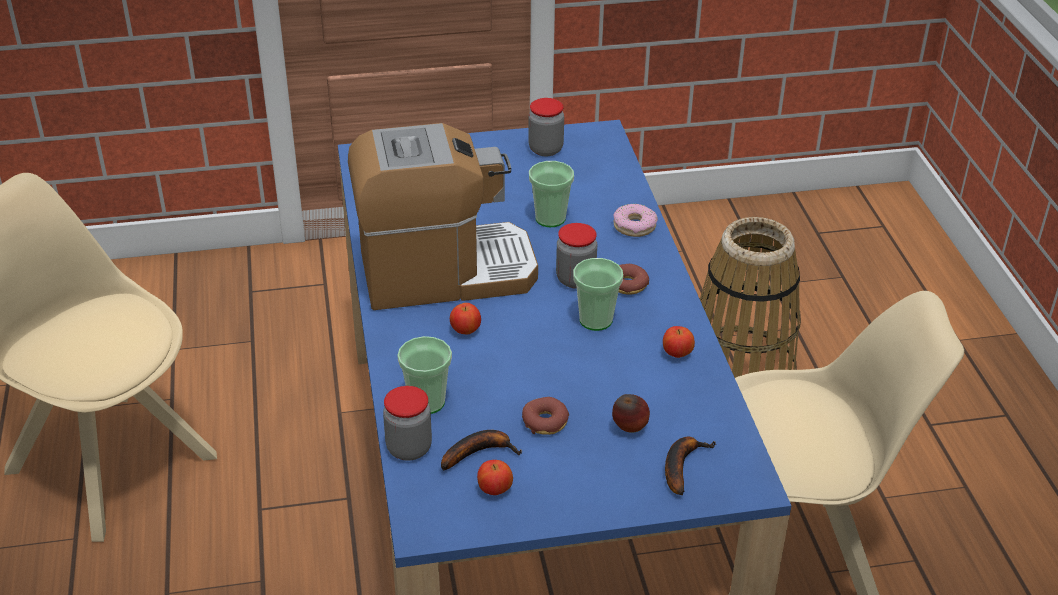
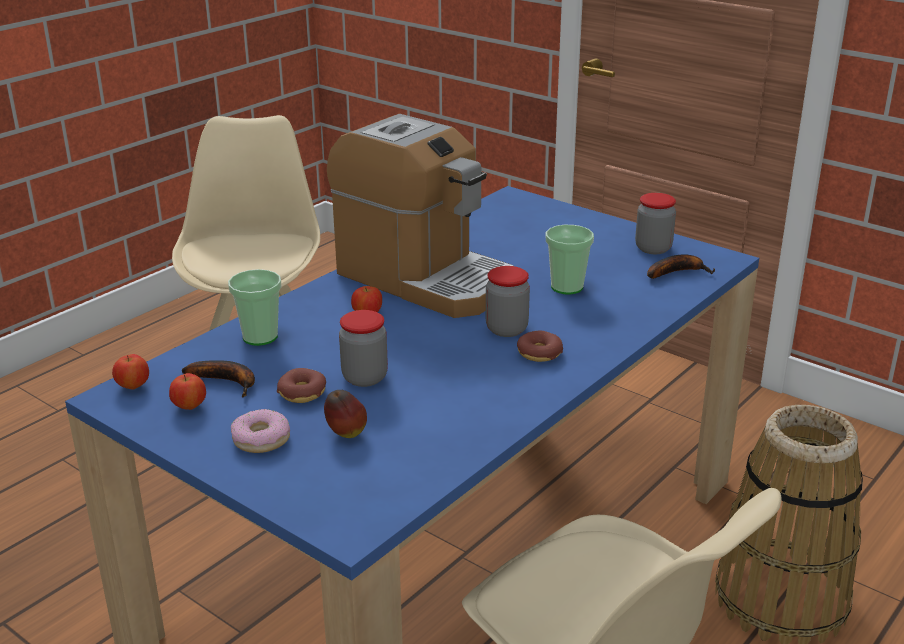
camera: 50 degrees right, 10 degrees down
(409, 448) = (197, 353): jar -> jar (364, 377)
(595, 320) = (467, 359): cup -> none
(634, 226) = (625, 323): donut -> donut (261, 439)
(677, 354) = (482, 414): apple -> apple (133, 387)
(681, 465) = (330, 480): banana -> banana (677, 272)

